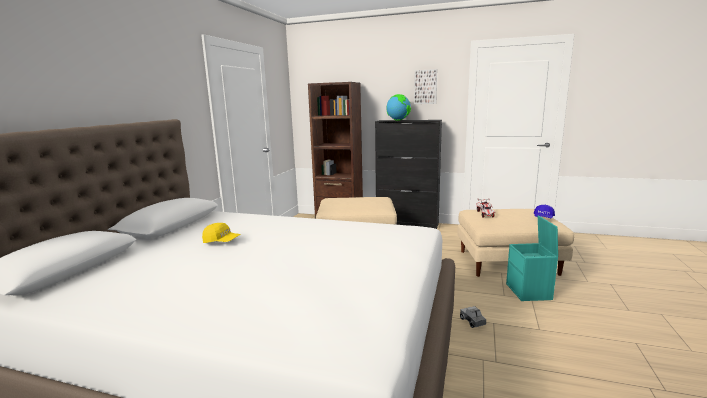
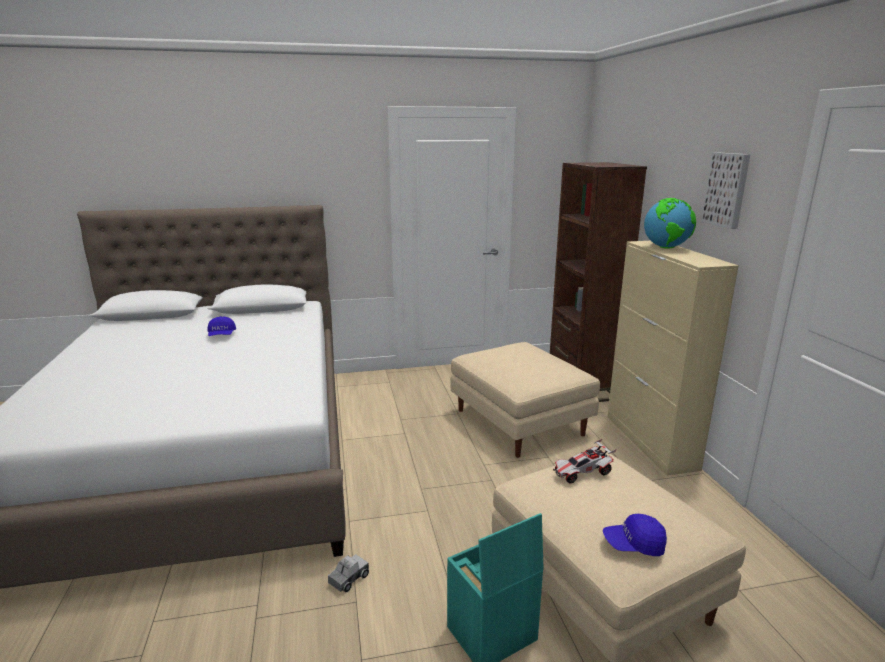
camera: 60 degrees right, 5 degrees up
(222, 241) = (222, 335): yellow cap -> blue cap
(407, 224) = (650, 442): black cabinet -> beige cabinet

